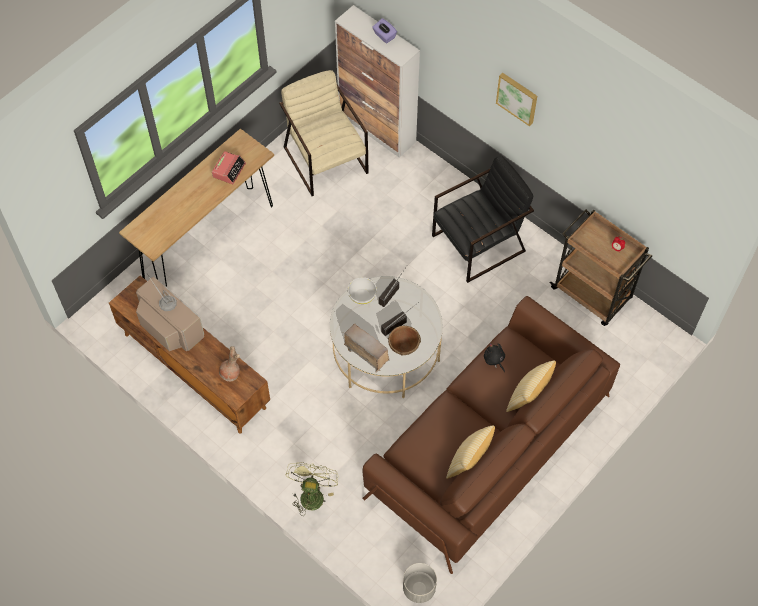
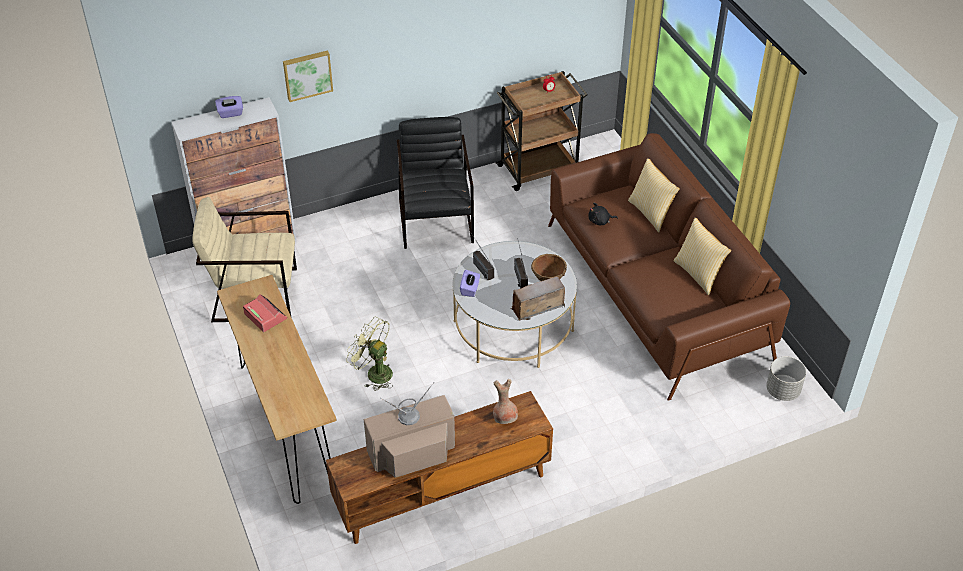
camera: 65 degrees left, 15 degrees down
(312, 494) = (644, 438): green fan -> green fan (374, 372)
(362, 295) = (470, 289): white bowl -> purple tissue box
(517, 98) = (392, 43): picture -> picture (307, 74)

